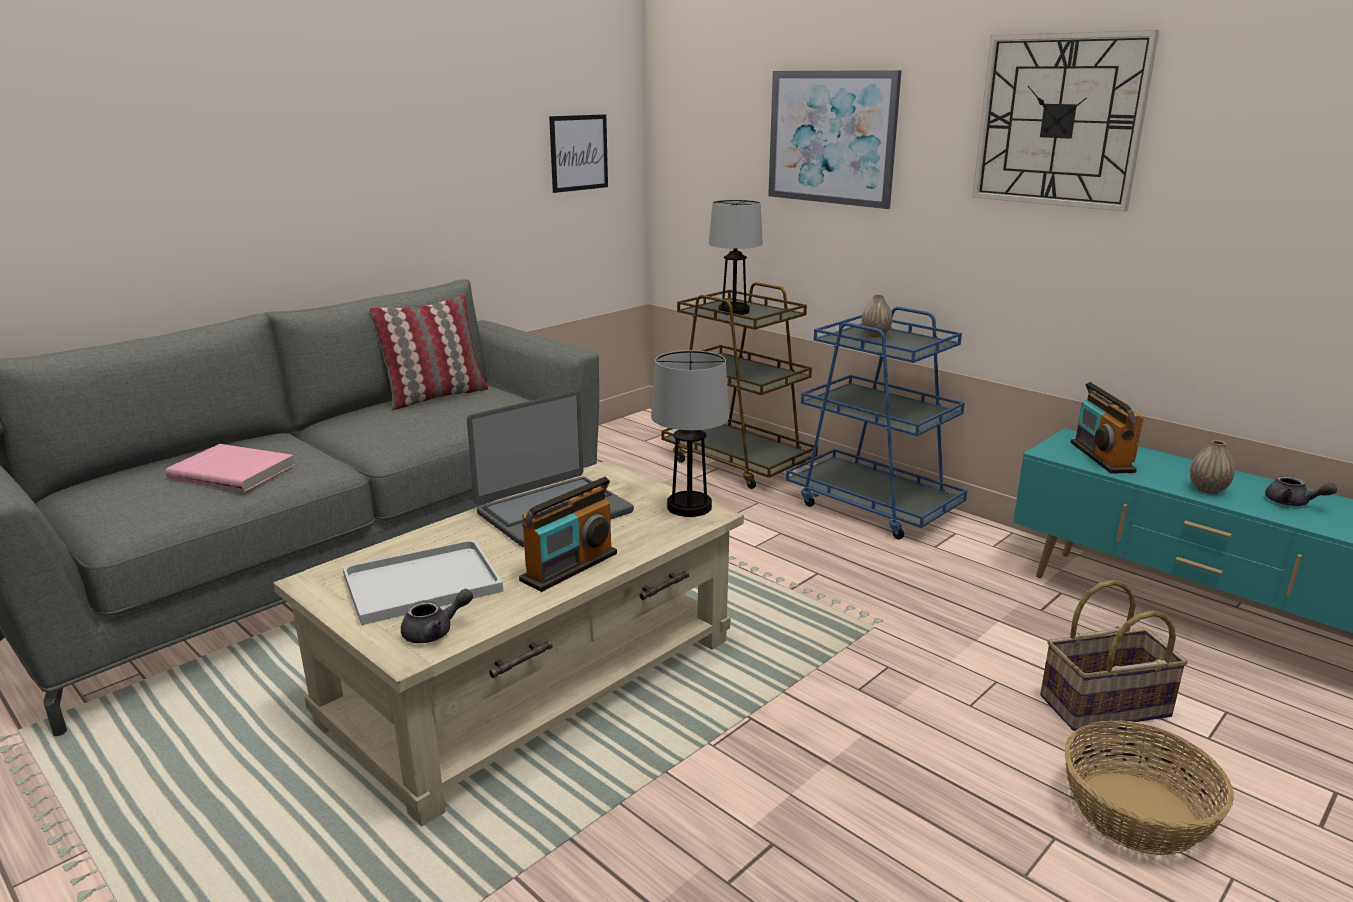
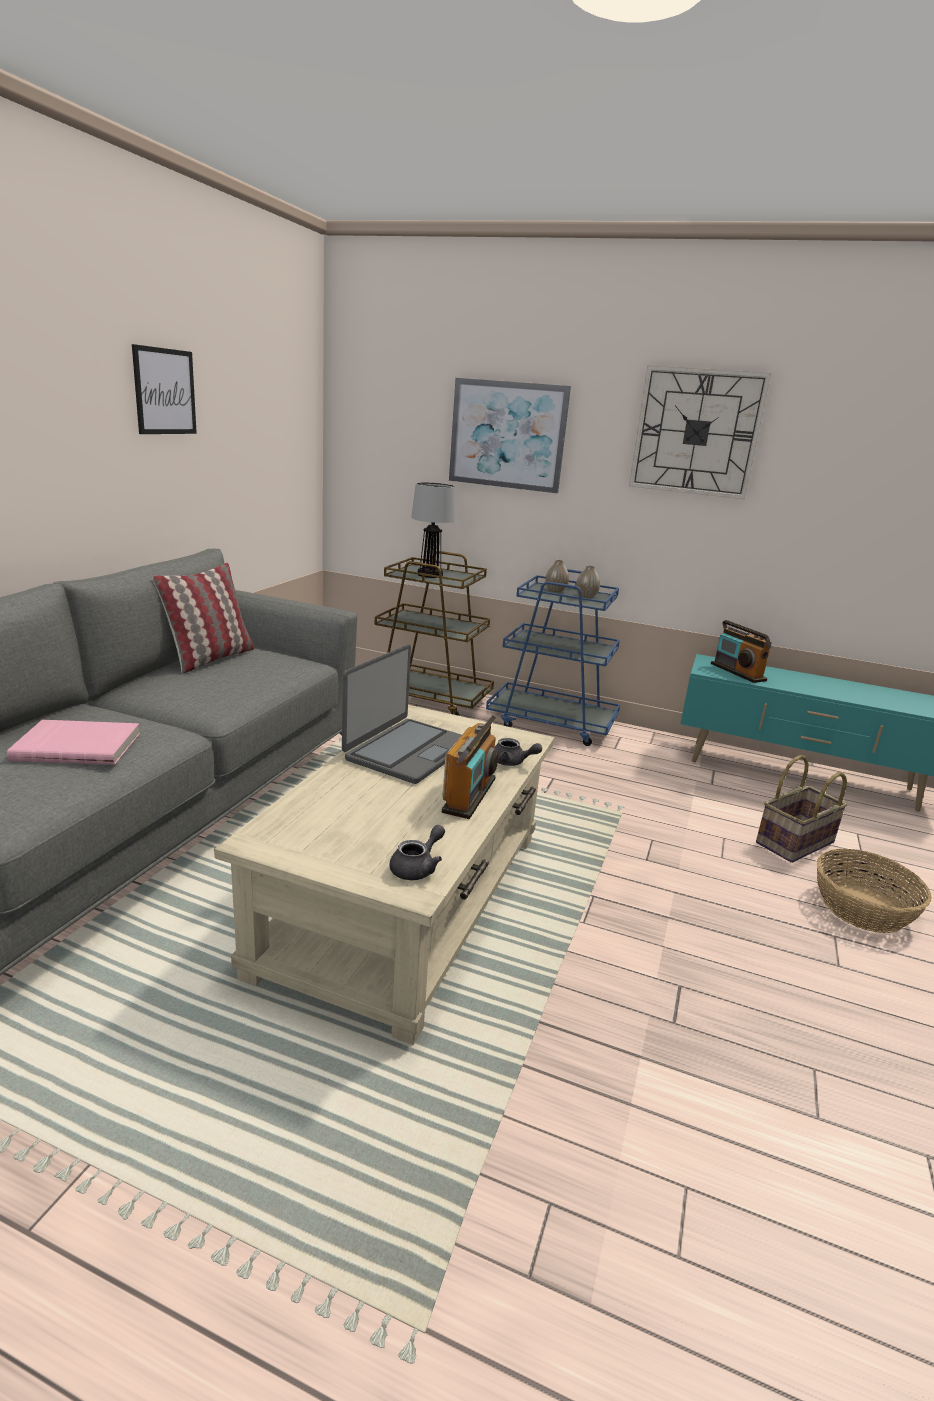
camera: 25 degrees left, 0 degrees up
(419, 585) = (359, 829): white tray -> none
(578, 153) = (279, 436): picture -> picture (165, 391)
(690, 507) = (510, 735): table lamp -> none
(1207, 490) = (814, 689): vase -> vase (586, 597)
(1292, 503) = (863, 693): grey teapot -> grey teapot (512, 762)

